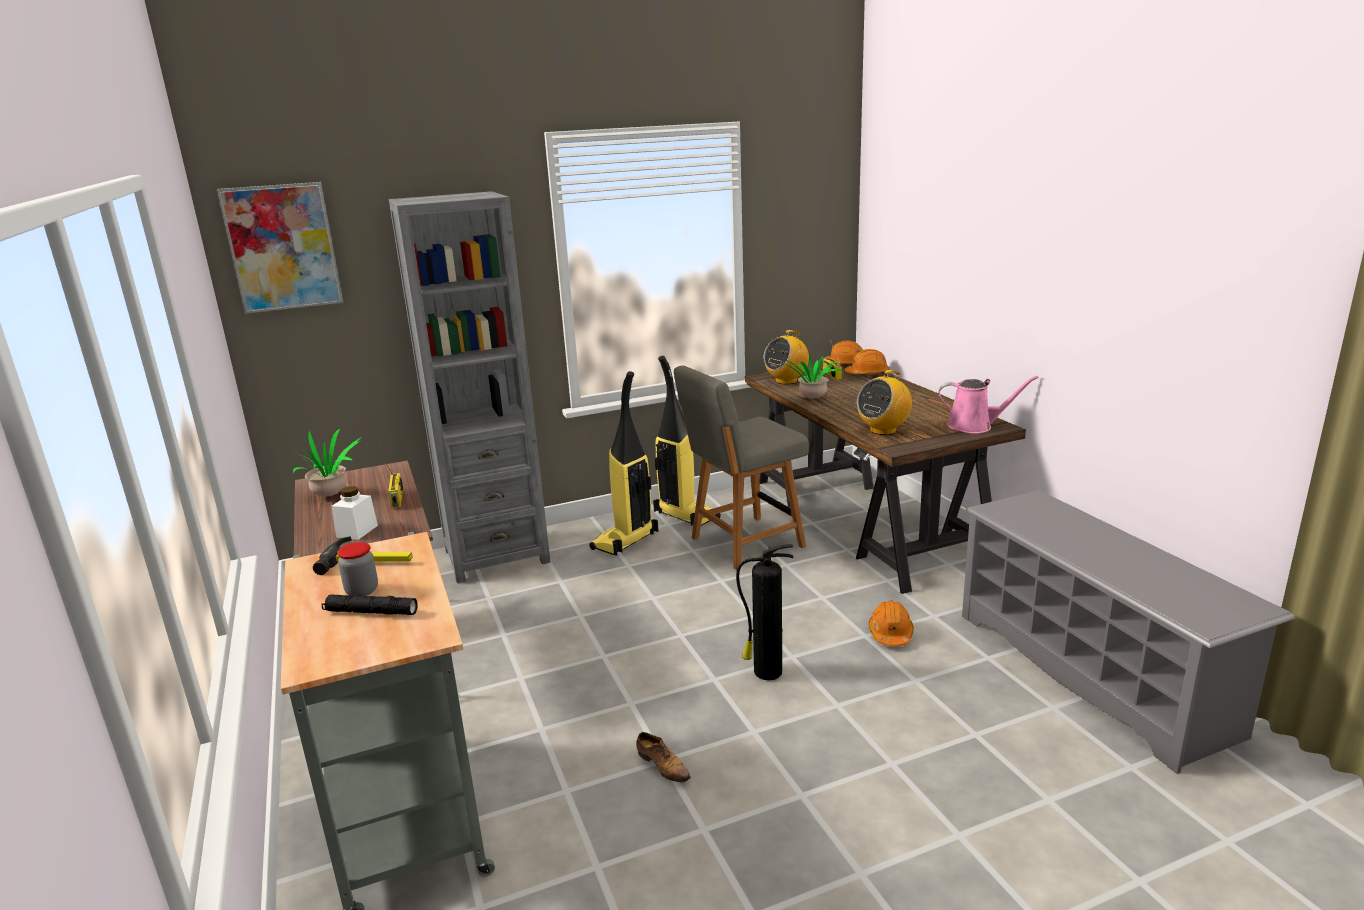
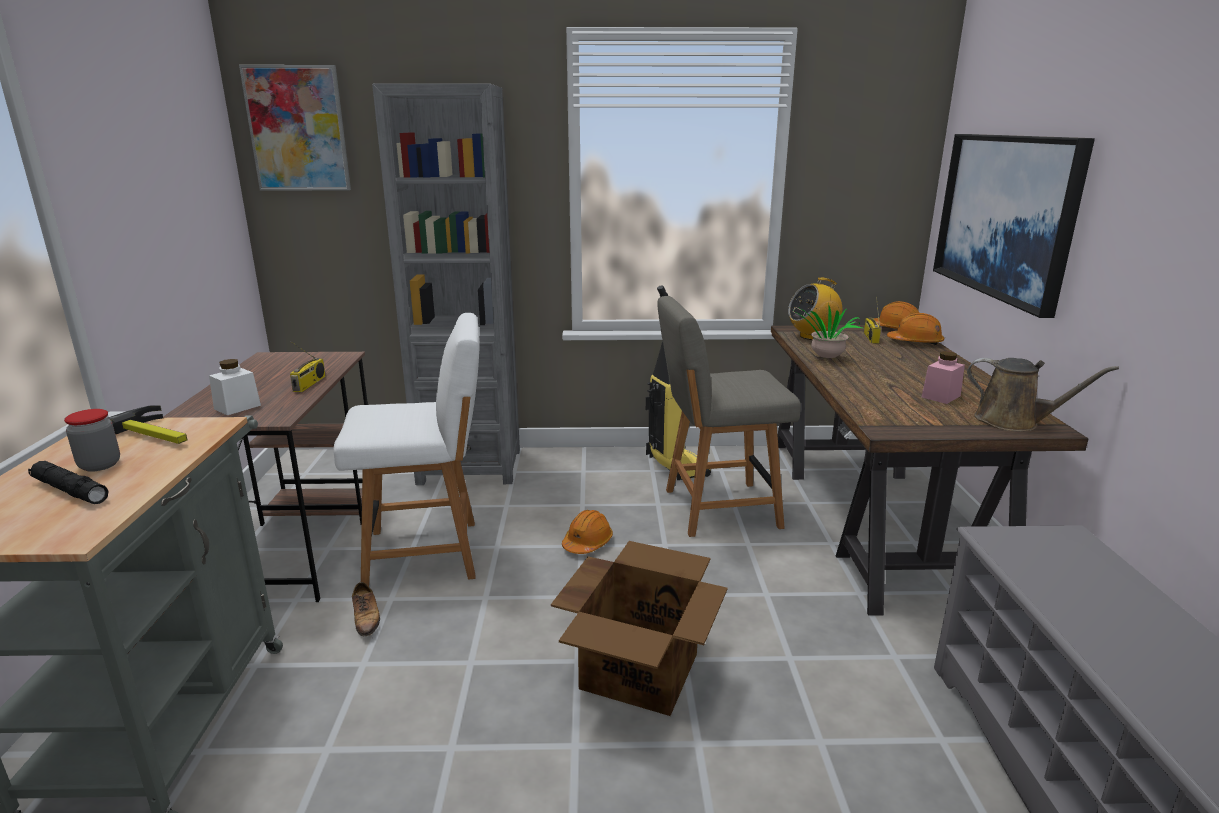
camera: 20 degrees right, 0 degrees up
(331, 494) = (264, 369): potted plant -> none
(522, 636) = (428, 553): none -> white chair
(625, 541) = (597, 479): vacuum cleaner -> none
(663, 766) = (445, 755): shoe -> shoe (366, 618)
(766, 672) = (640, 670): fire extinguisher -> cardboard box
(883, 430) = (884, 406): radio -> none
(890, 634) = (824, 665): orange hard hat -> orange hard hat (587, 543)
(916, 416) = (941, 396): none -> pink jar
(929, 268) = (1006, 216): none -> picture
(974, 426) = (1013, 422): pink watering can -> brown watering can

